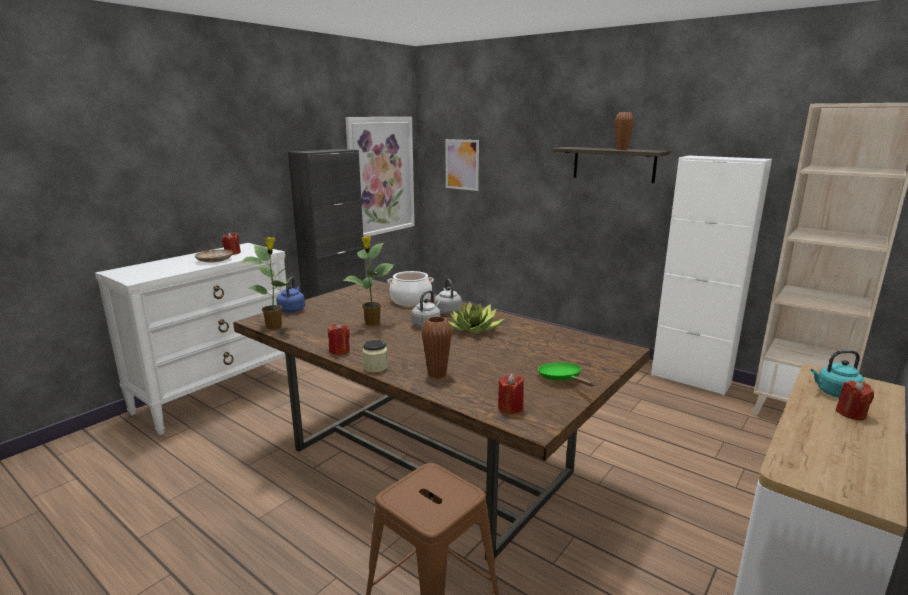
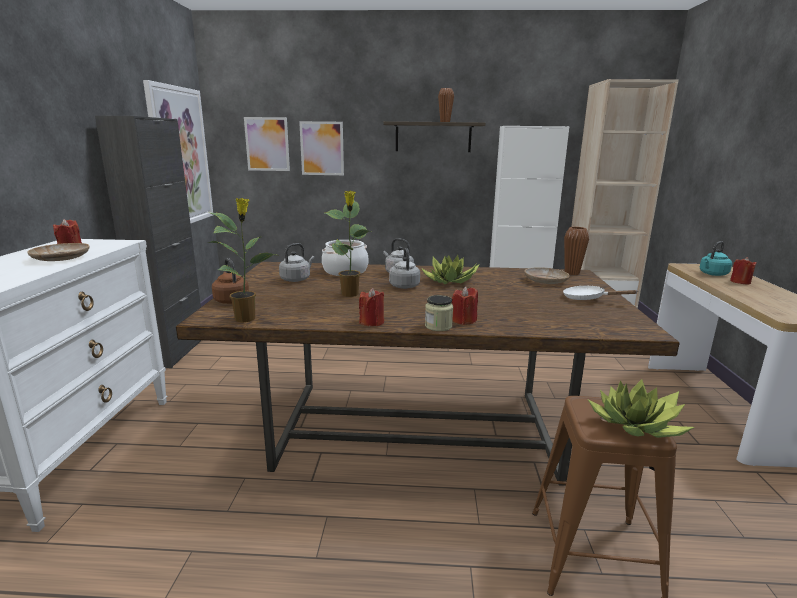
camera: 35 degrees left, 0 degrees up
(292, 309) = (231, 300): blue kettle -> brown kettle
(363, 301) = (296, 279): none -> grey kettle
(434, 507) = (637, 425): none -> potted plant
(437, 374) = (500, 318): brown vase -> brown vase (572, 273)
(506, 171) = (322, 148): none -> picture
(510, 408) = (603, 325): red candle -> red candle (464, 320)
(562, 379) = (587, 299): green frying pan -> white frying pan
(565, 350) = (545, 281): none -> beige plate

